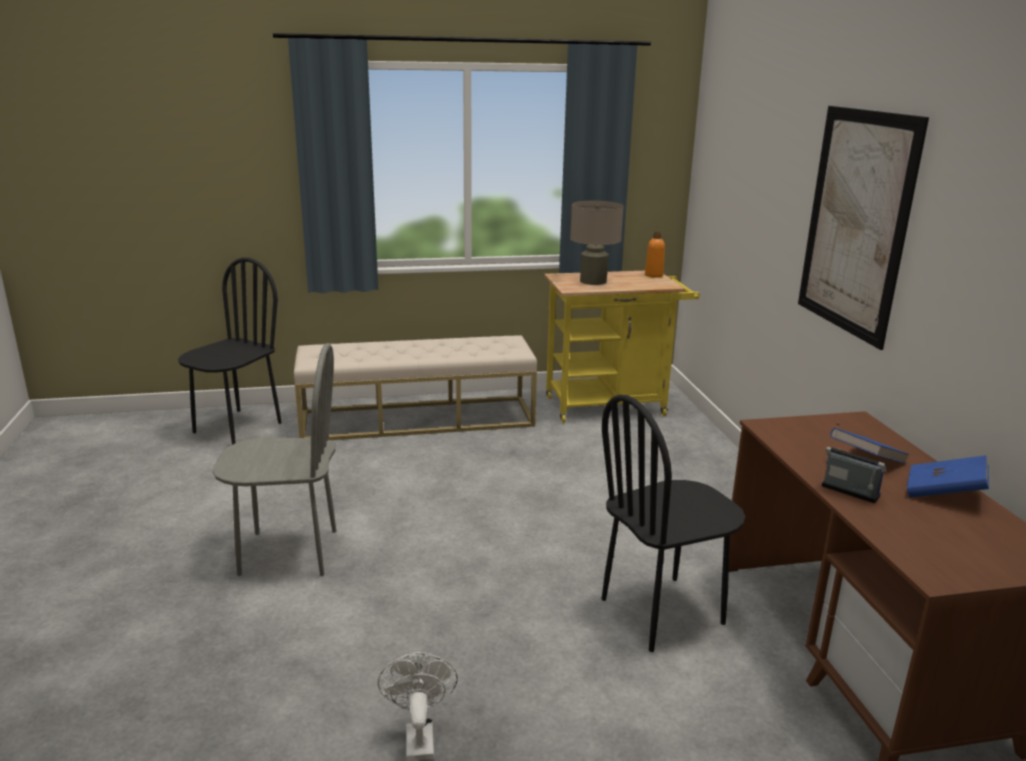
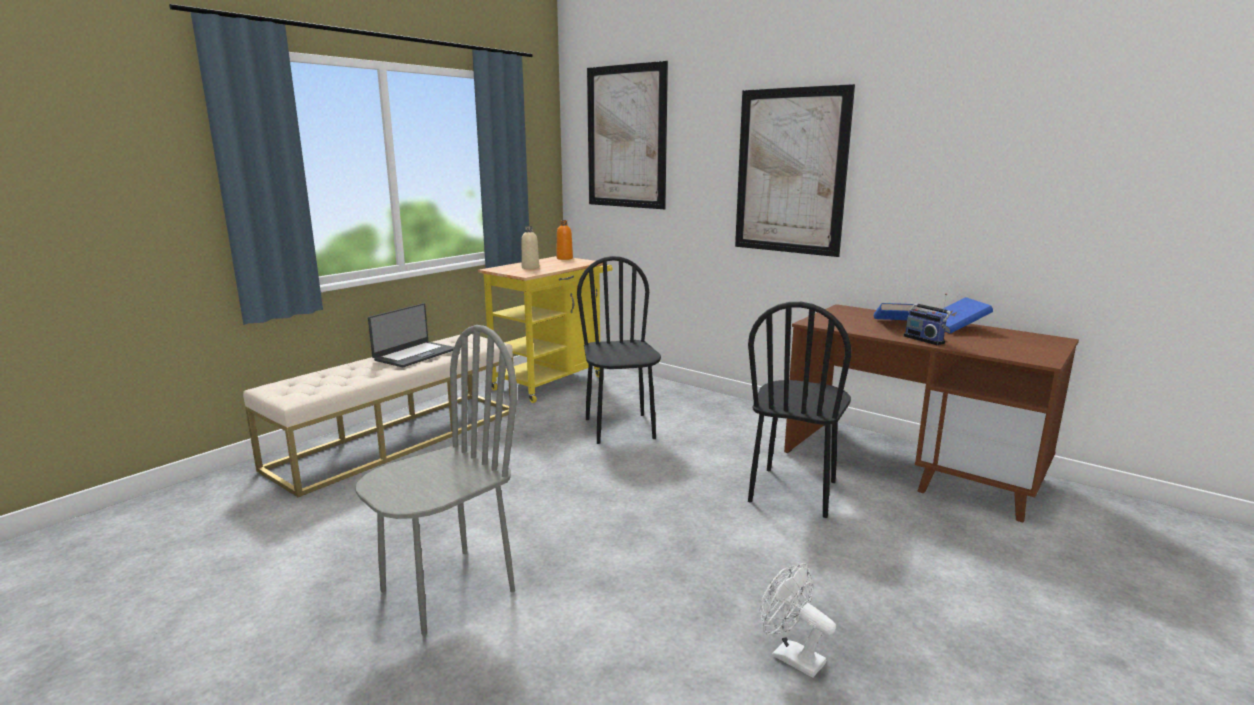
camera: 40 degrees left, 5 degrees down
(237, 427) = (188, 511): black chair -> black chair (620, 428)
(442, 347) = (414, 355): none -> laptop
(593, 281) = (530, 268): beige table lamp -> beige bottle
(736, 144) = (626, 137): none -> picture
(849, 492) = (925, 339): radio -> radio turned 120 degrees counterclockwise

